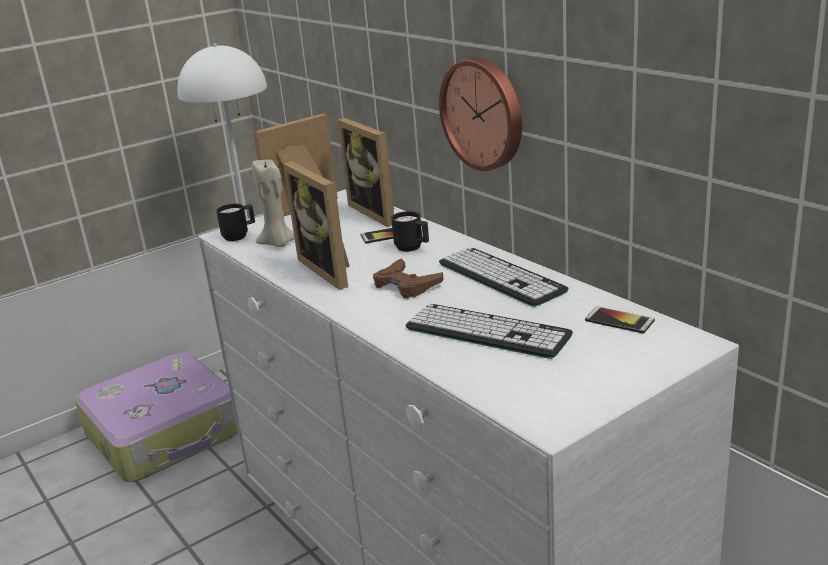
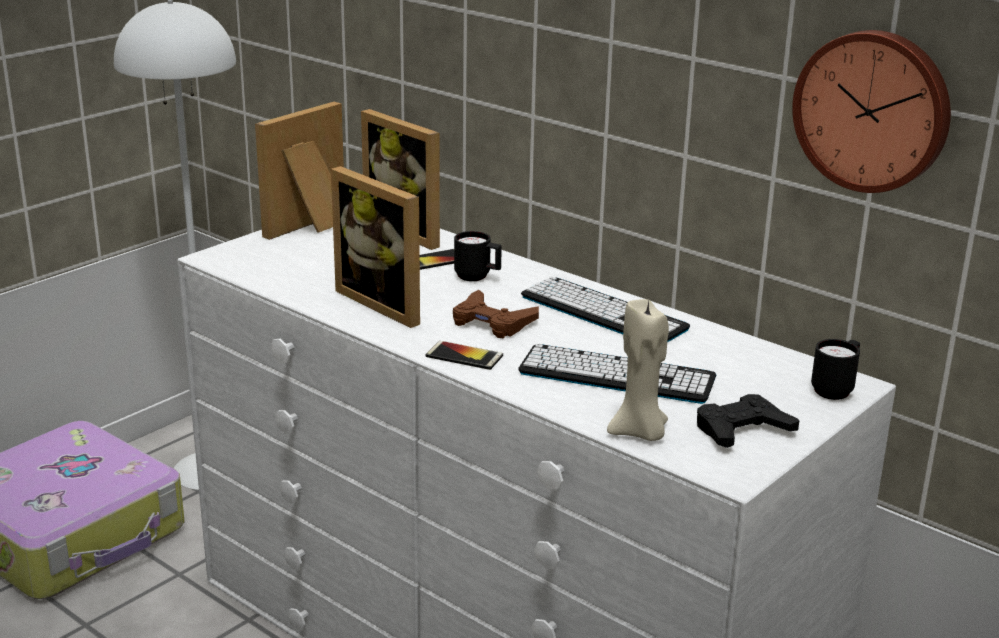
camera: 15 degrees left, 0 degrees up
(239, 236) = (237, 259): black mug -> black mug (835, 389)
(278, 244) = (297, 270): beige candle -> beige candle (640, 433)
(484, 113) = (574, 114): wall clock -> wall clock (873, 110)
(577, 384) = (742, 430): none -> black game controller
(619, 321) = (760, 361): phone -> phone (464, 356)

